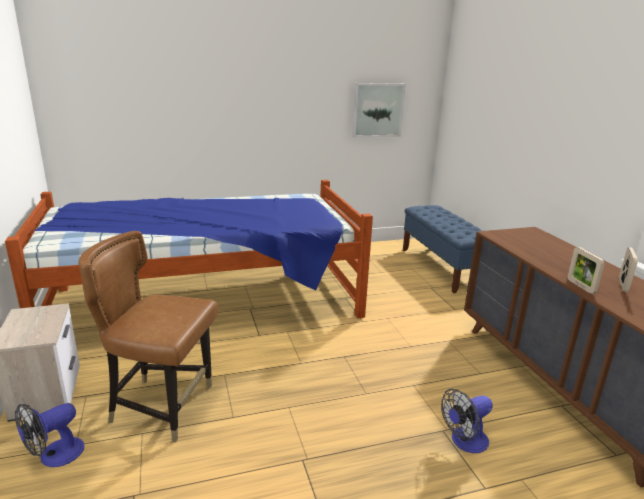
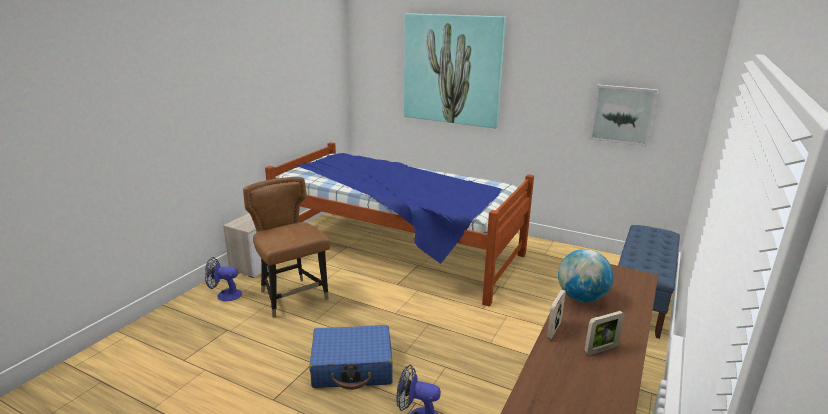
camera: 45 degrees right, 0 degrees up
(198, 77) = (452, 70): none -> picture
(345, 436) = (352, 367): none -> blue suitcase
(542, 258) = (581, 298): none -> globe

